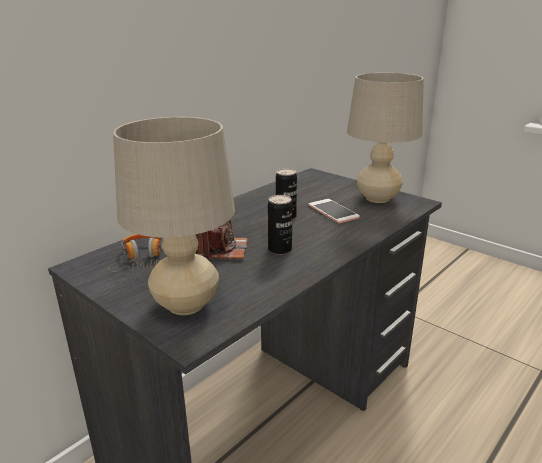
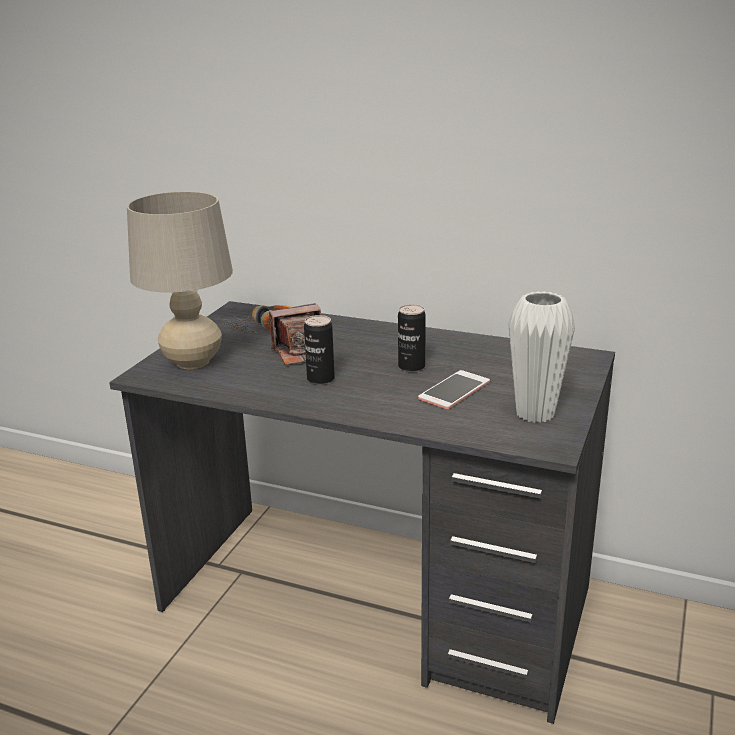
camera: 70 degrees right, 0 degrees up
(377, 198) = (535, 413): beige table lamp -> white vase

